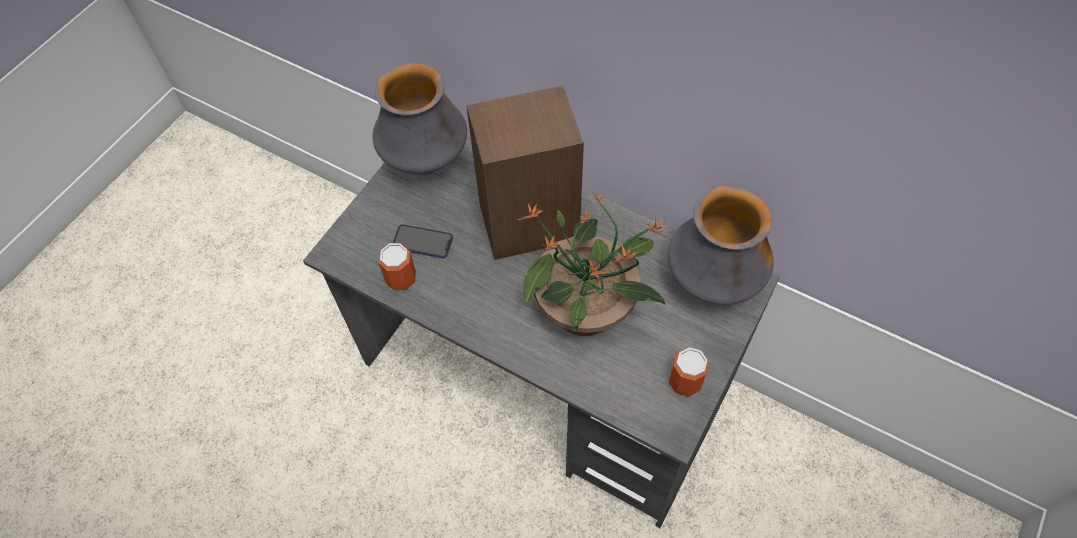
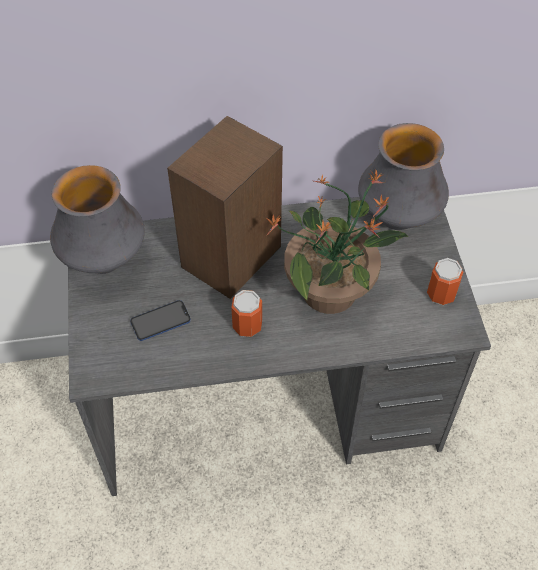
camera: 40 degrees left, 5 degrees down
(401, 279) = (169, 359): can -> can (247, 326)

